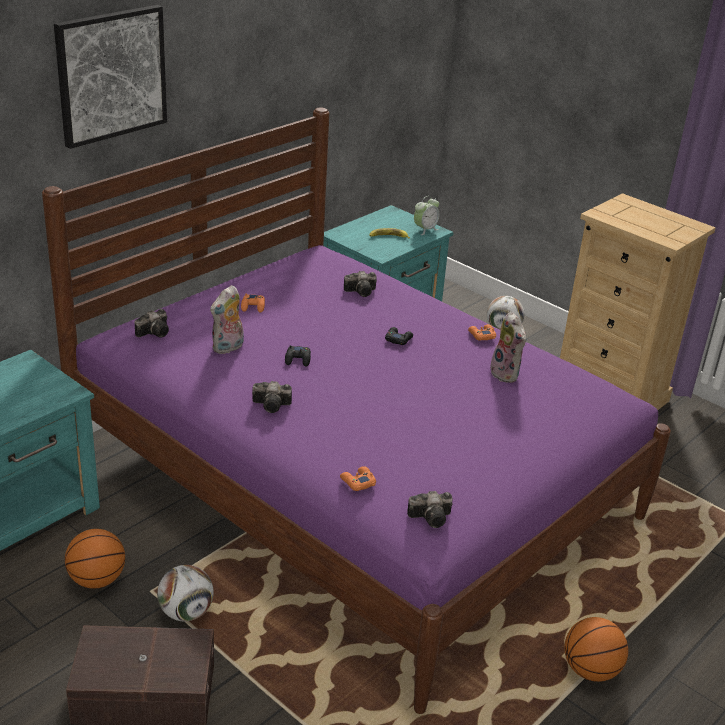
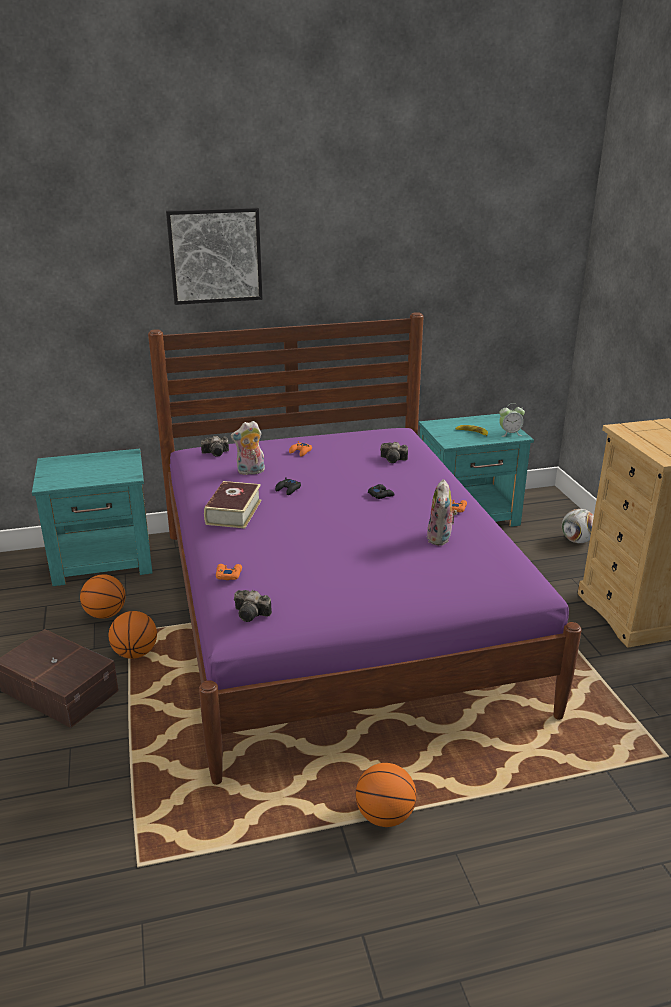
camera: 35 degrees right, 5 degrees down
(186, 612) = (135, 653): football -> basketball
(273, 405) = (233, 512): camera -> book

